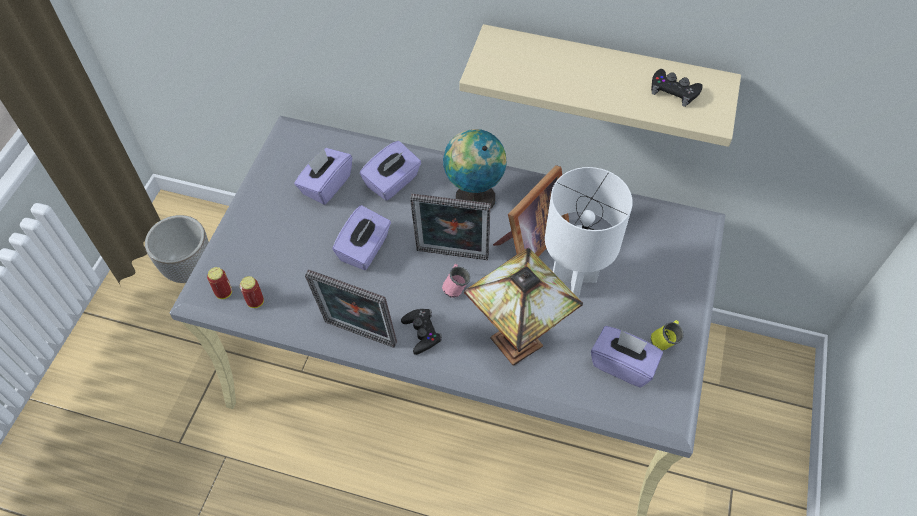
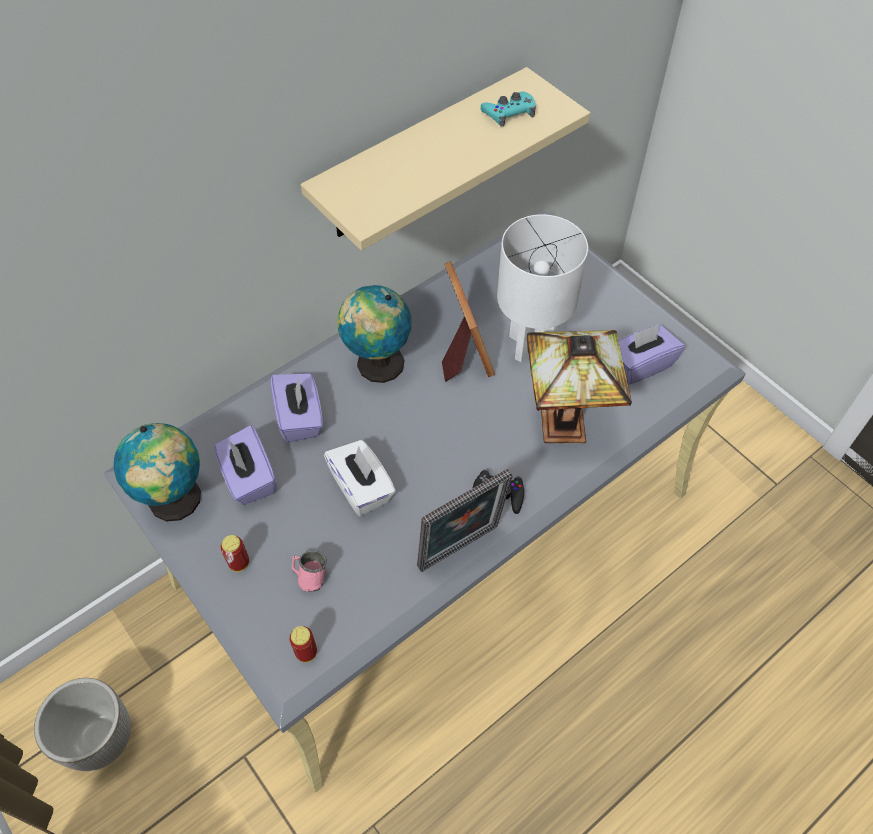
camera: 55 degrees left, 0 degrees up
(255, 302) = (344, 626): can -> can (239, 563)
(282, 160) = (176, 501): none -> globe
(365, 249) = (362, 488): purple tissue box -> white tissue box
(451, 256) = (431, 421): picture frame -> none
(455, 287) = (468, 438): pink mug -> pink mug (310, 577)
(664, 341) = (638, 323): yellow mug -> none
(674, 91) = (509, 113): black game controller -> turquoise game controller

